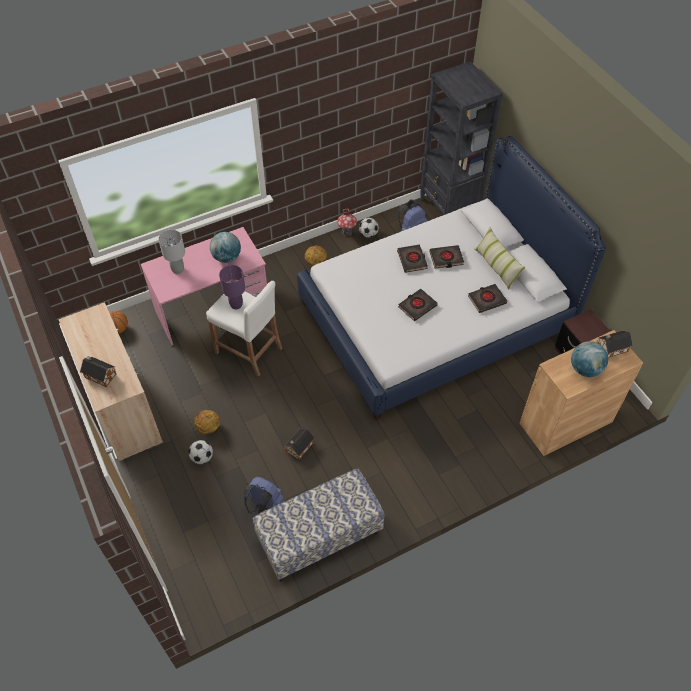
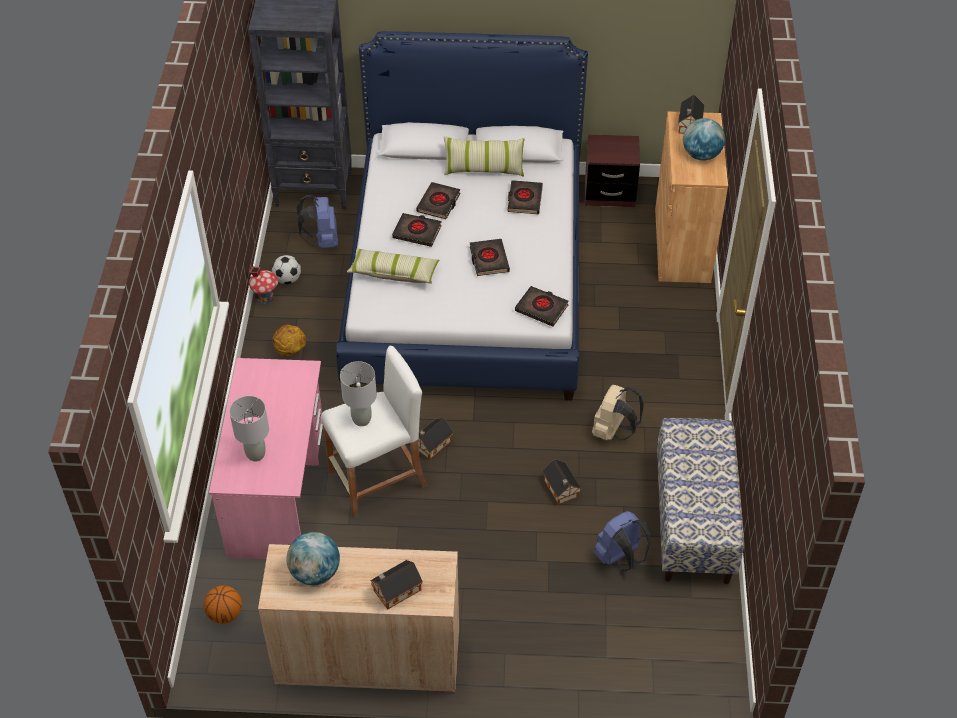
camera: 60 degrees left, 5 degrees down
(202, 457) = (509, 595): football -> none
(208, 428) = (469, 571): basketball -> none
(227, 257) = (277, 395): globe -> globe (315, 572)
(236, 305) = (361, 419): purple table lamp -> grey table lamp
(290, 364) = (431, 445): none -> toy house
(366, 456) = (613, 431): none -> beige backpack
(369, 265) = (394, 273): none -> pillow
(395, 353) = (541, 308): none -> black book

